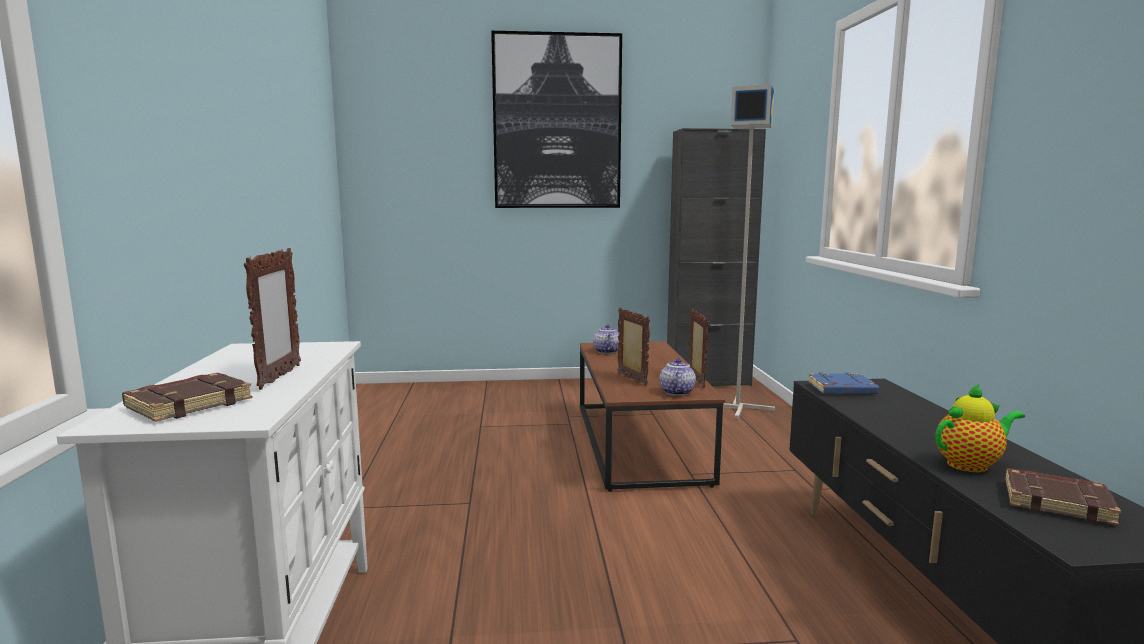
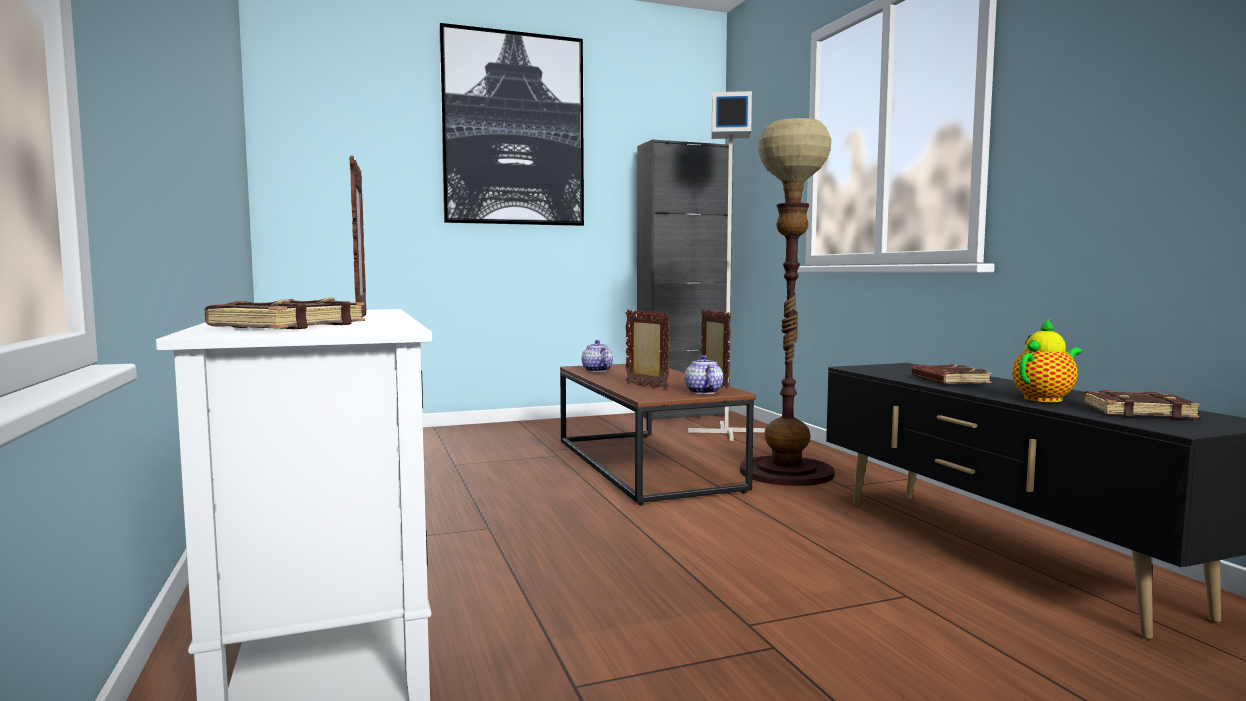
camera: 15 degrees left, 5 degrees down
(767, 465) = (786, 472): none -> floor lamp
(841, 389) = (879, 369): blue book -> none
(895, 418) = (948, 380): none -> brown book

